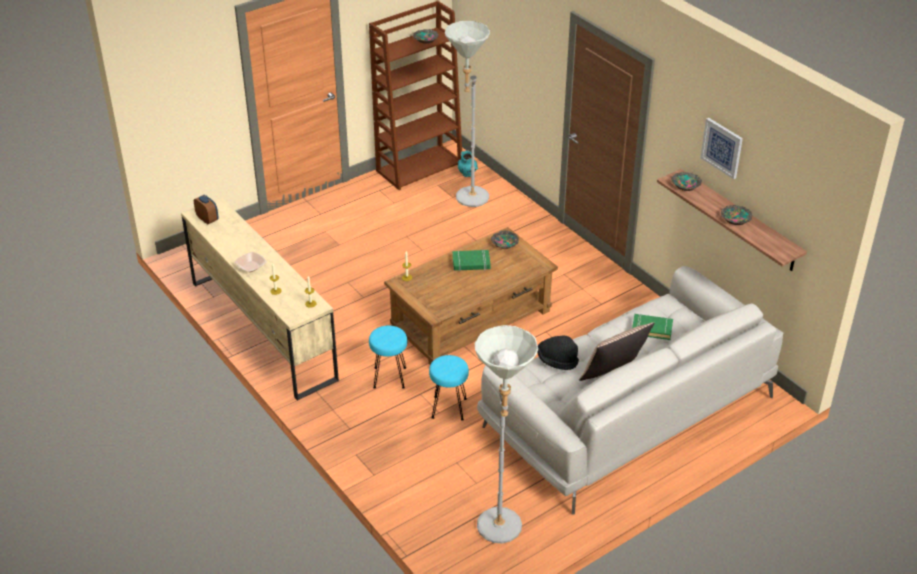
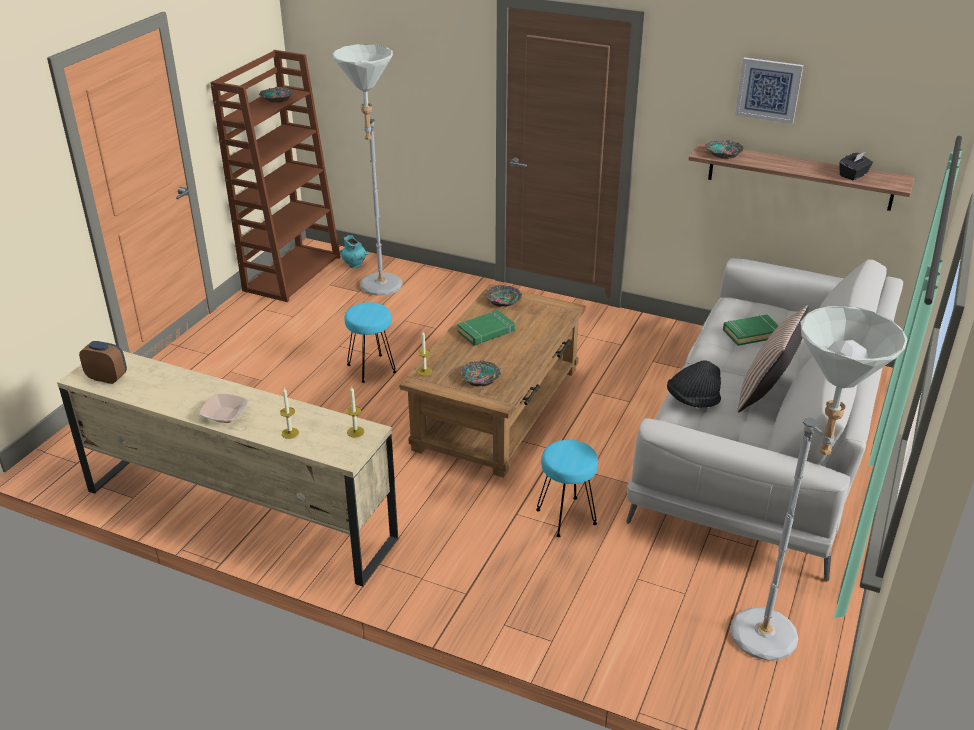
camera: 30 degrees left, 5 degrees down
(389, 377) = (460, 509): turquoise stool -> turquoise stool (371, 368)
(736, 218) = (812, 168): bowl -> bowl (481, 378)
(760, 235) = (853, 175): none -> black tissue box

